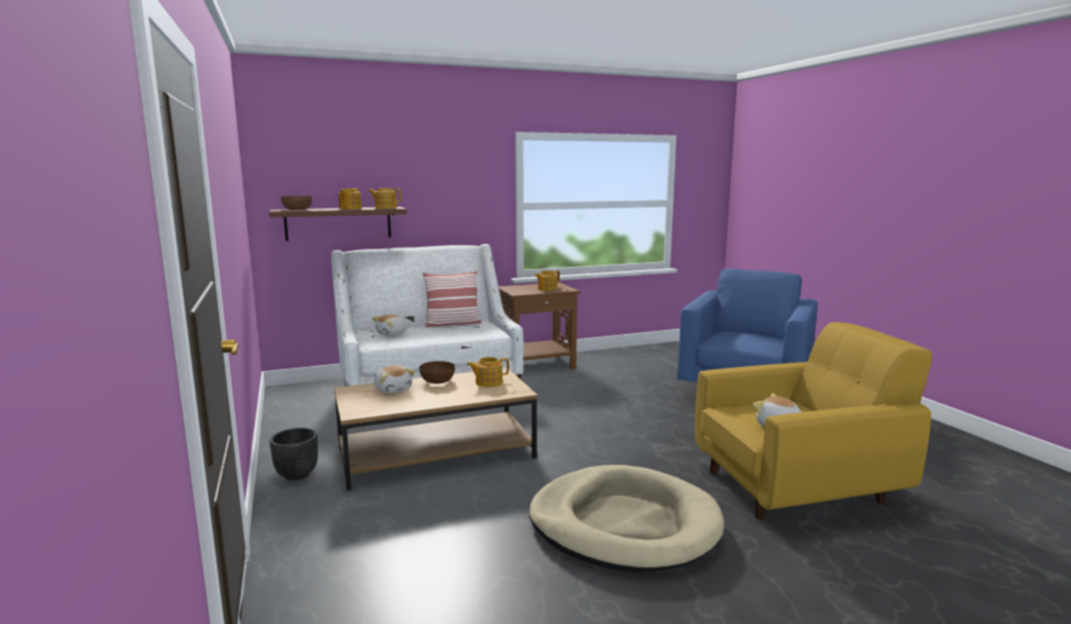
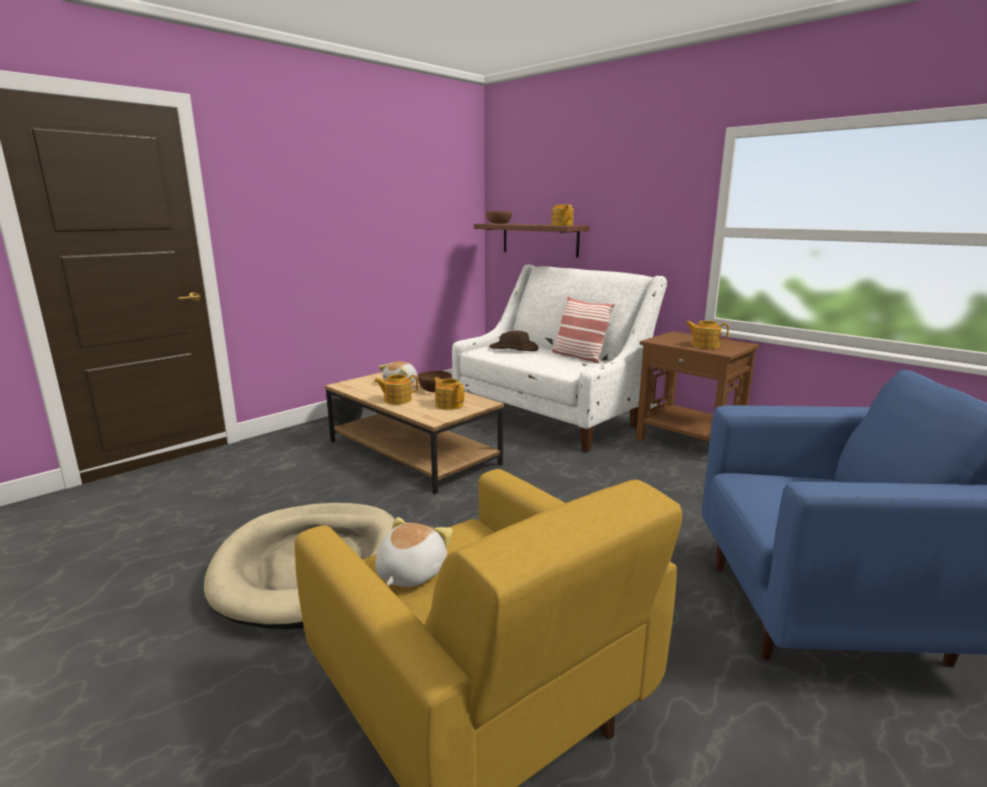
camera: 65 degrees right, 5 degrees up
(350, 208) = (534, 224): teapot -> teapot (397, 400)
(392, 334) = (513, 349): plush toy -> brown hat

